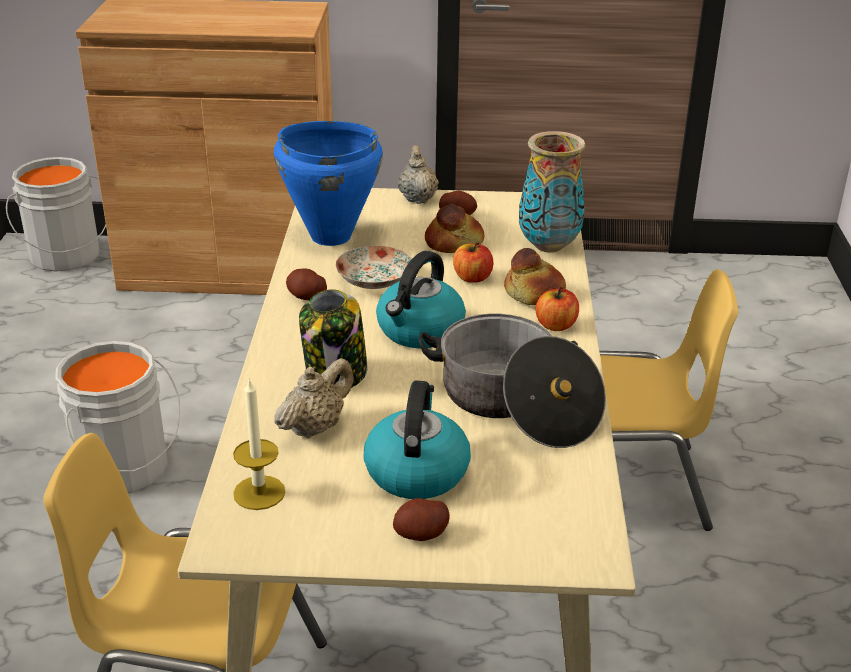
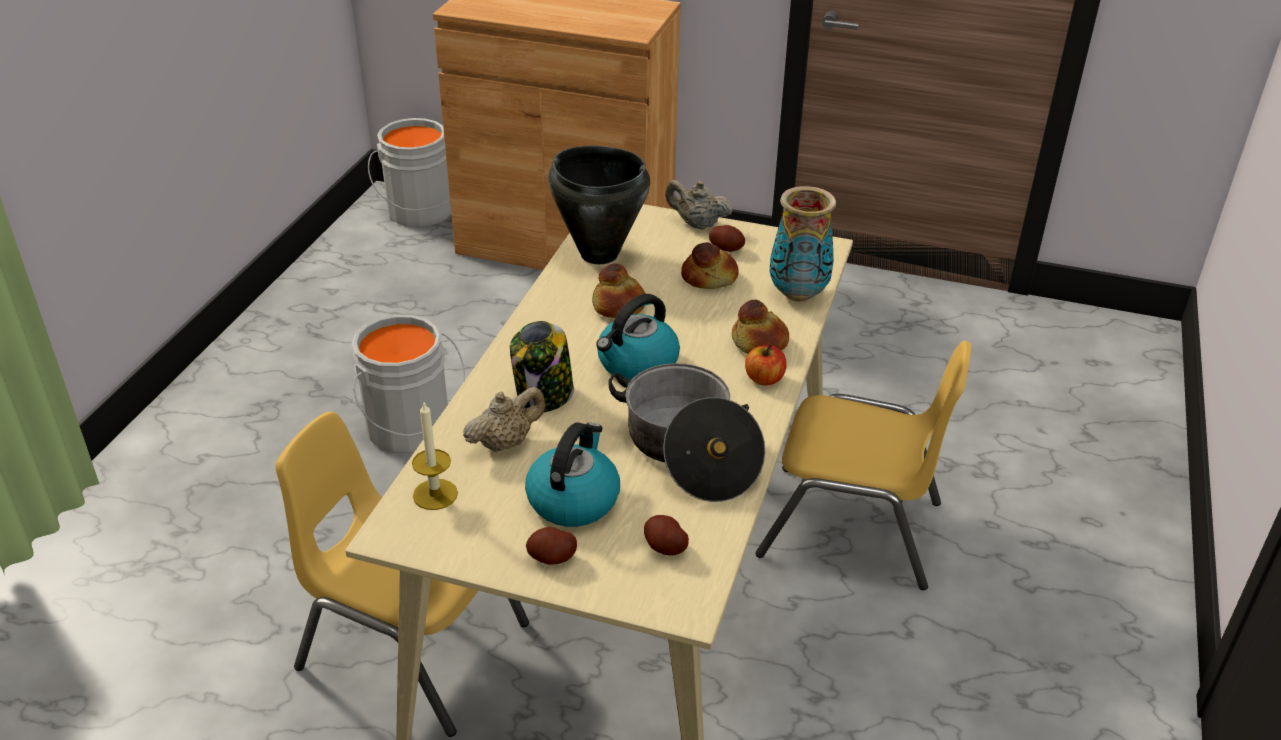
camera: 15 degrees right, 5 degrees up
(306, 297) = (551, 313): potato -> potato (665, 547)
(330, 236) = (598, 254): blue cooking pot -> black cooking pot
(374, 281) = (618, 306): plate -> bread
(417, 198) = (697, 224): beige teapot -> beige teapot turned 75 degrees counterclockwise
(472, 278) = (709, 317): apple -> none

